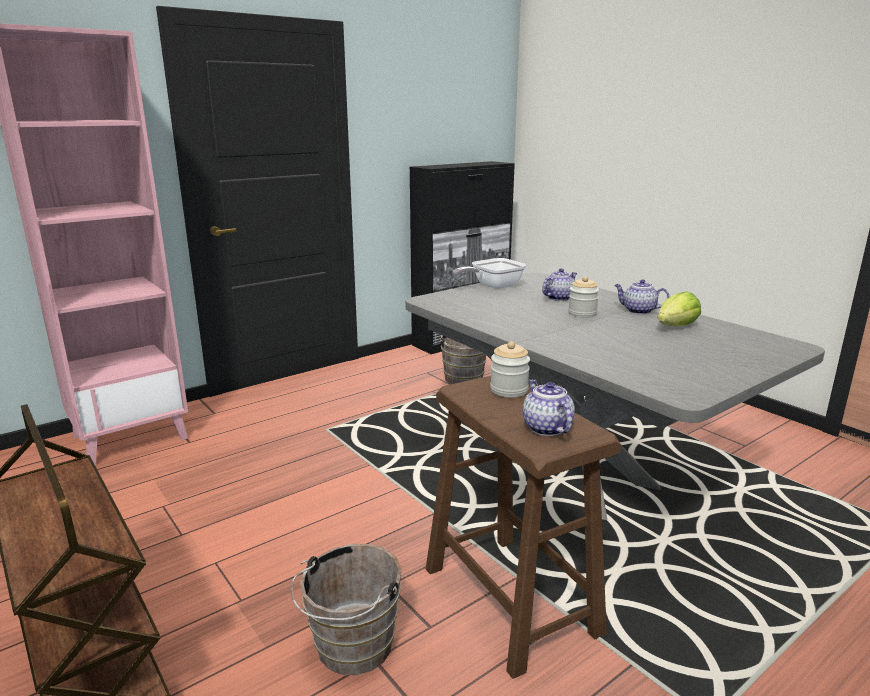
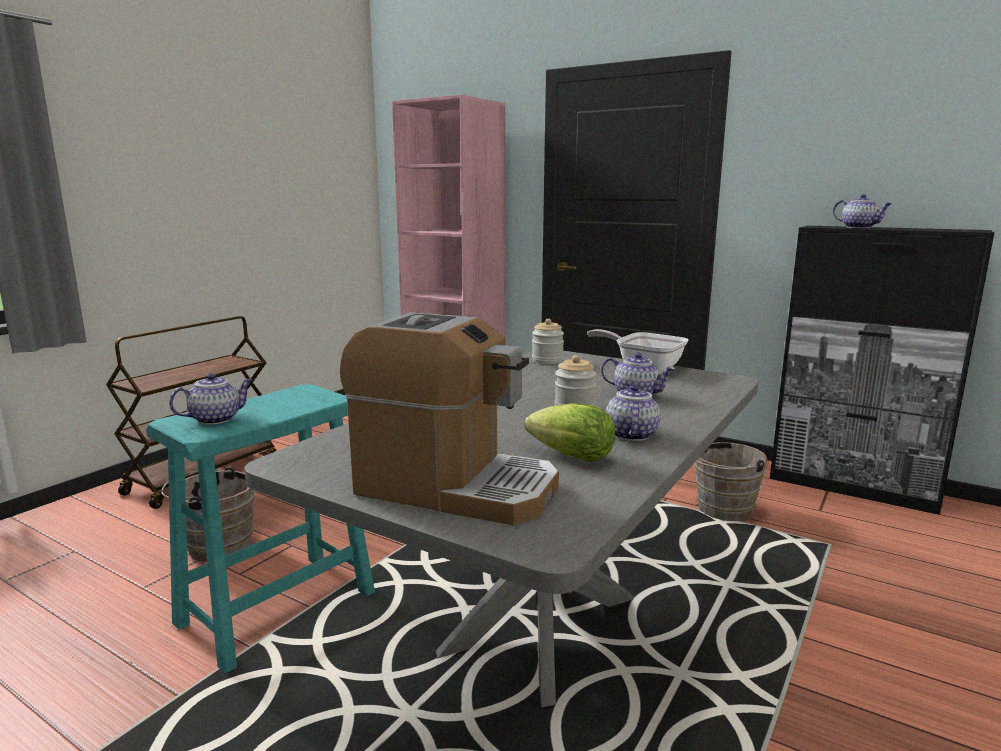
camera: 70 degrees right, 5 degrees down
(452, 165) = (859, 227): none -> teapot
(509, 390) = (304, 402): jar -> jar (547, 360)
(509, 599) = (278, 607): brown stool -> turquoise stool
(726, 355) = (455, 487): none -> coffee machine

